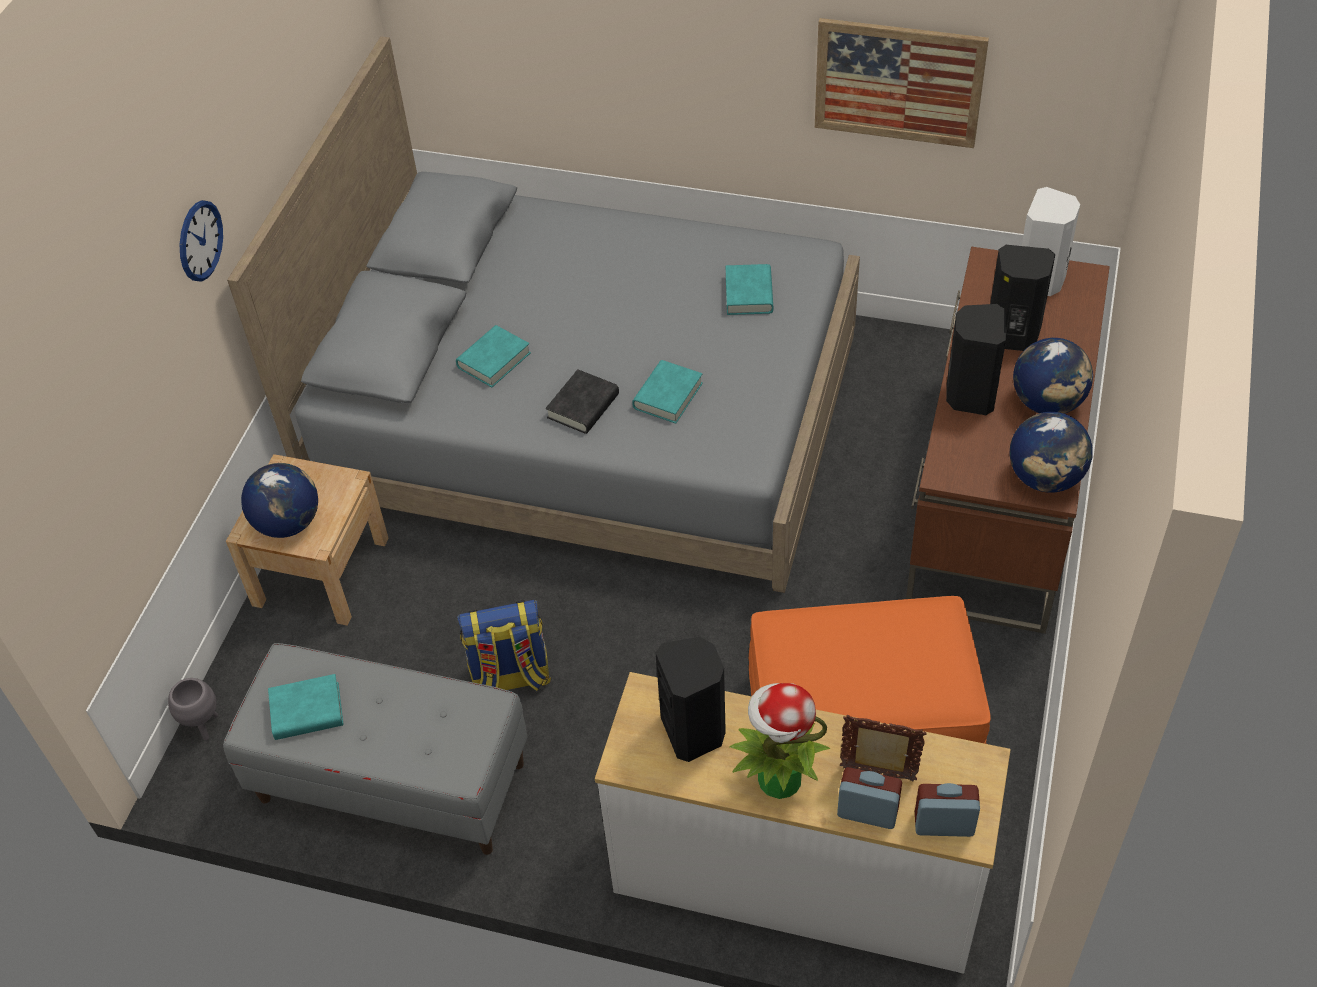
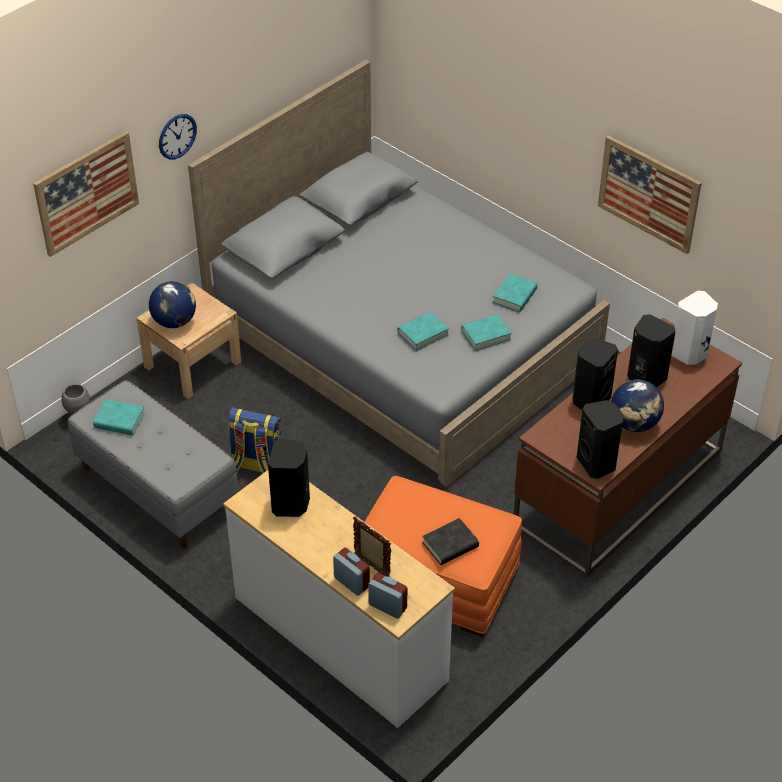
camera: 25 degrees right, 5 degrees down
(113, 383) = (86, 193): none -> picture
(494, 360) = (338, 275): turquoise book -> turquoise book (485, 335)
(583, 406) = (370, 321): black book -> black book (450, 545)
(778, 780) = (316, 546): potted plant -> none
(1045, 478) = (597, 463): globe -> black speaker

